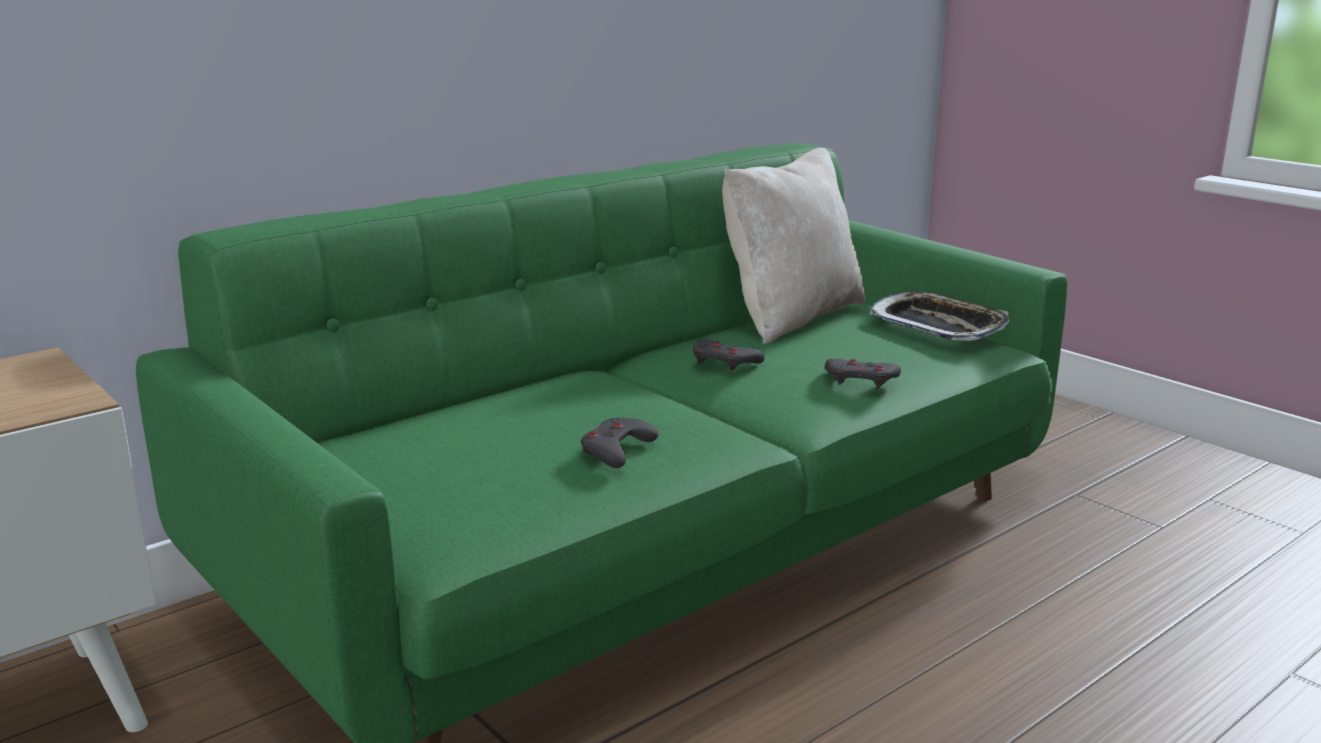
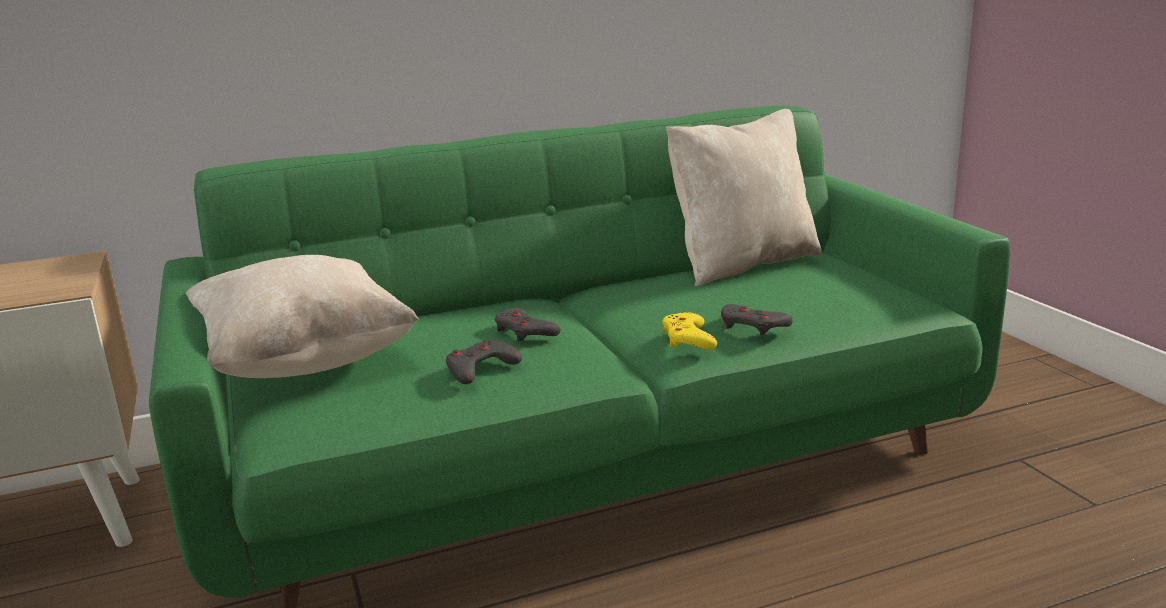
camera: 20 degrees right, 0 degrees up
(389, 464) = (303, 362): none -> beige pillow
(725, 361) = (644, 299): grey game controller -> grey game controller (525, 331)
(806, 398) = (688, 338): none -> yellow game controller
(938, 326) = (875, 281): tray -> none

